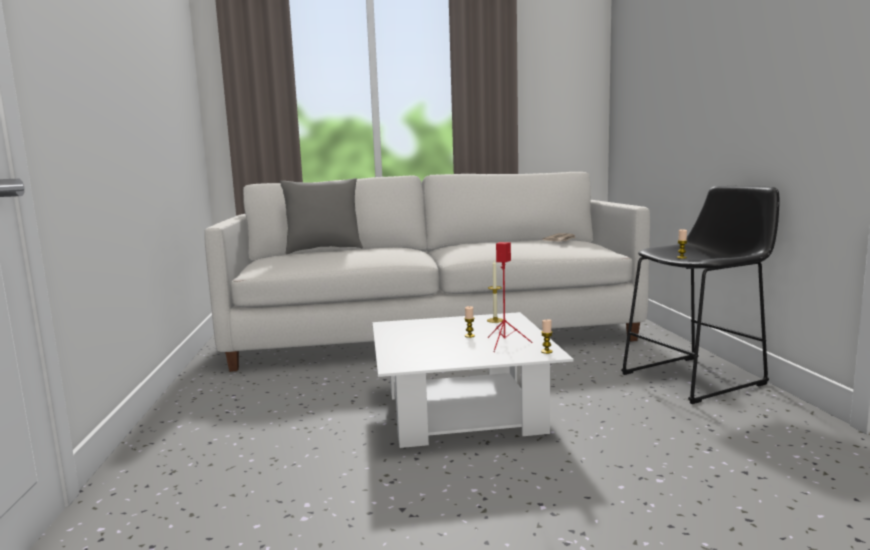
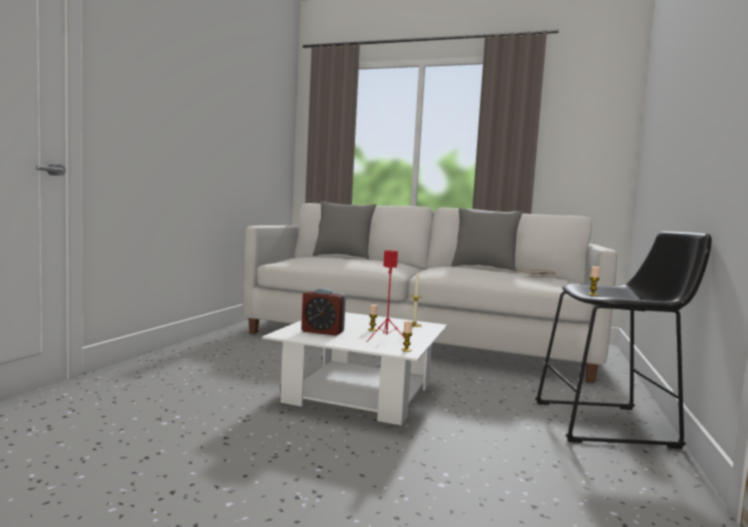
camera: 25 degrees right, 5 degrees down
(428, 351) = (322, 332): none -> alarm clock
(495, 240) = (483, 268): none -> grey pillow

